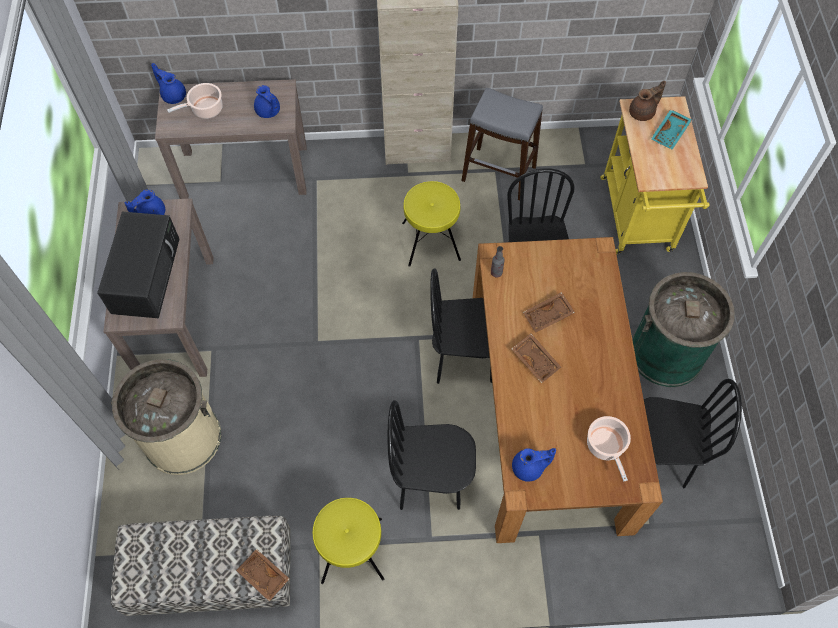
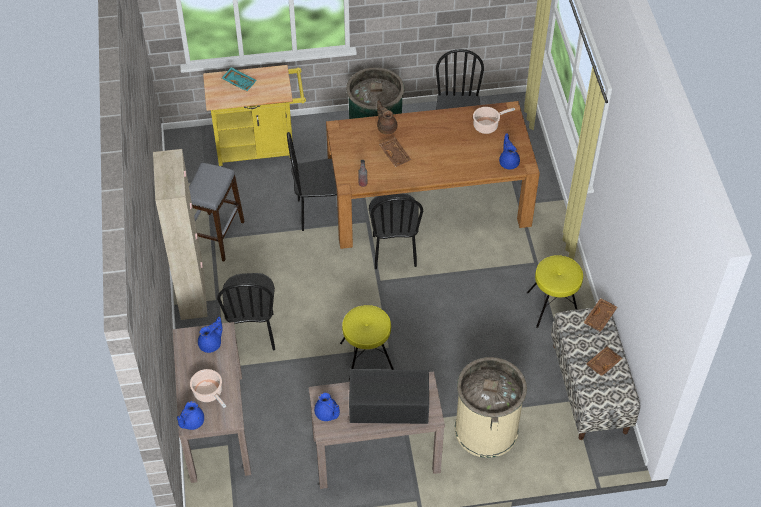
camera: 95 degrees left, 10 degrees down
(430, 241) = (287, 279): yellow stool -> yellow stool (366, 357)
(430, 482) = (495, 265): black chair -> black chair (253, 332)
(536, 360) = (431, 160): brown tray -> brown tray (603, 363)
(643, 113) = (220, 96): brown teapot -> brown teapot (386, 127)

